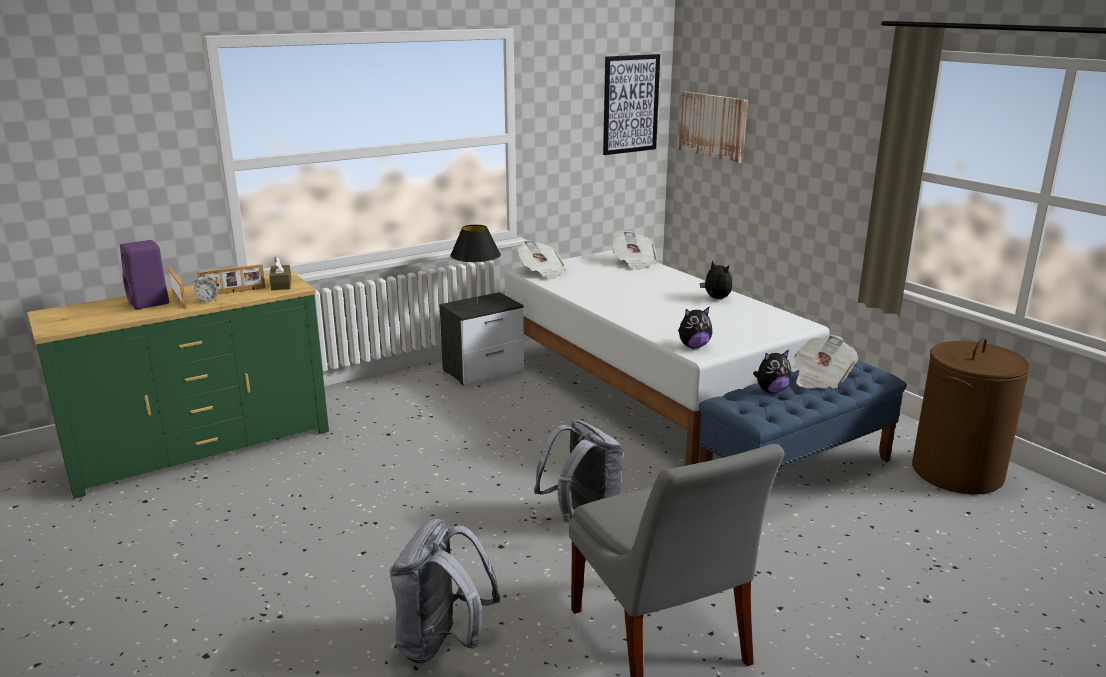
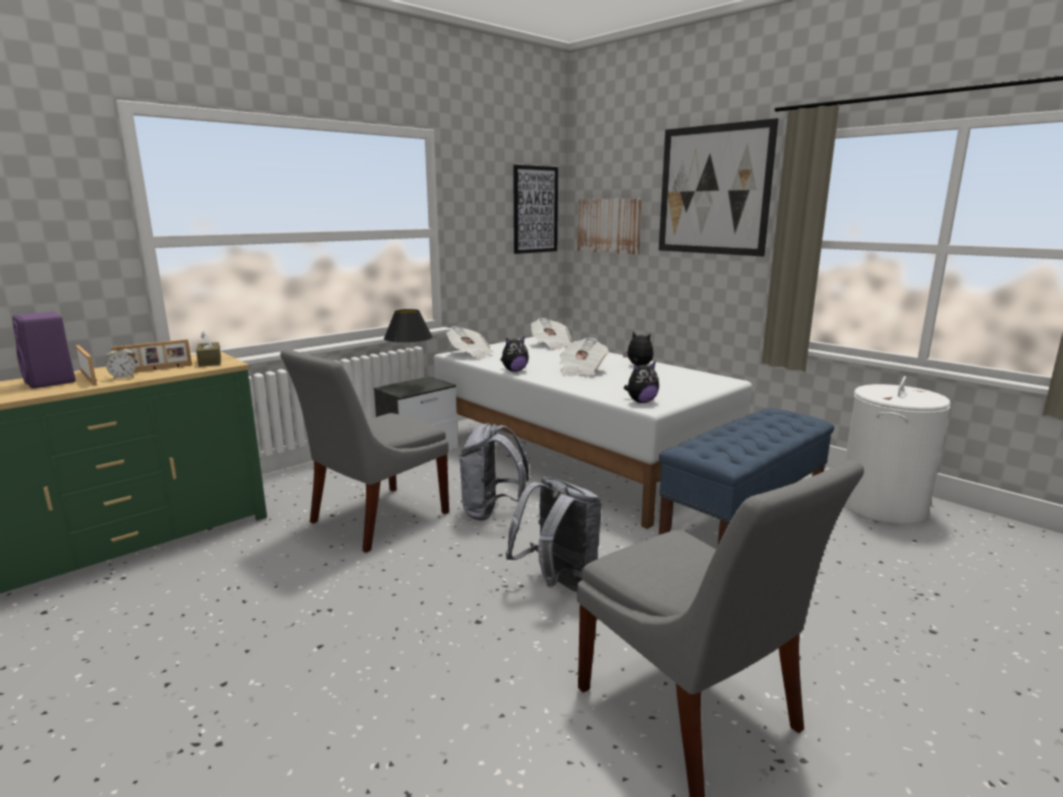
camera: 10 degrees left, 5 degrees down
(427, 442) = (374, 519): none -> grey chair
(442, 644) = (436, 754): grey backpack -> grey backpack (492, 511)
(771, 390) = (723, 437): plush toy -> plush toy (514, 371)
(820, 378) = (761, 425): newspaper -> newspaper (581, 371)
(821, 101) = (713, 190): none -> picture
(956, 472) = (881, 506): brown laundry basket -> white laundry basket

